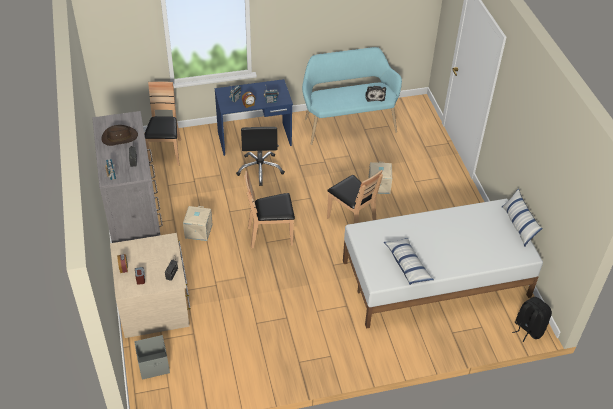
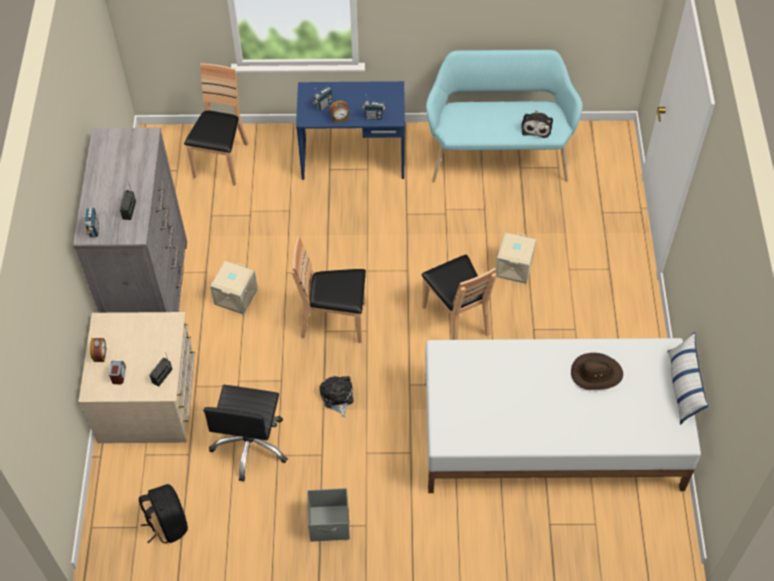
camera: 15 degrees right, 10 degrees up
(119, 137) = (120, 168): brown hat -> brown hat (596, 373)
(154, 365) = (126, 492): grey storage box -> grey storage box (330, 523)
(260, 169) = (348, 211): black office chair -> black office chair (251, 445)
(286, 280) = (337, 397): none -> plush toy
(407, 265) = (496, 422): pillow -> none
(528, 329) = (663, 541): black backpack -> black backpack (167, 524)

